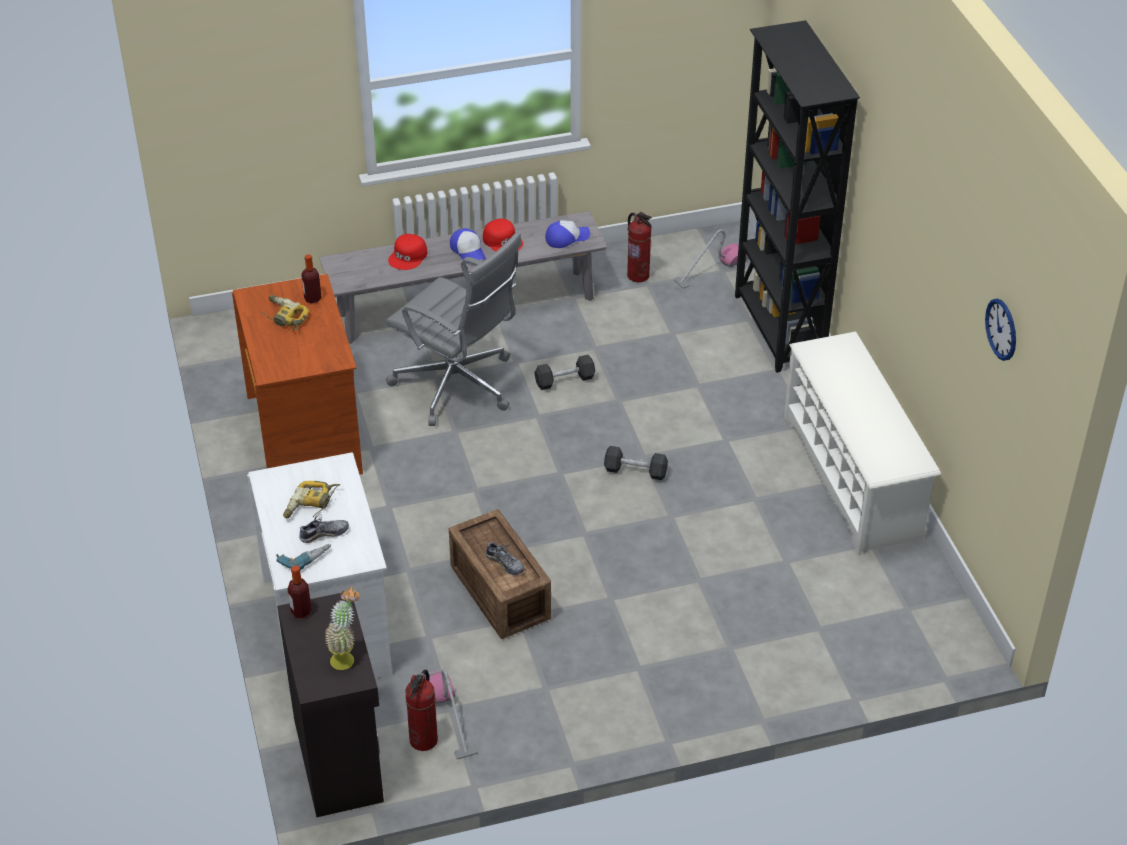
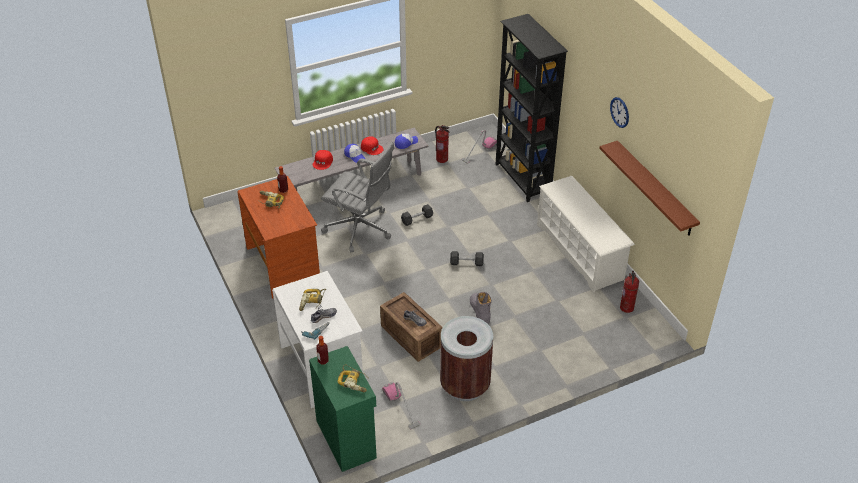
camera: 10 degrees left, 0 degrees up
(340, 758) = (347, 438): black cabinet -> green cabinet
(346, 656) = (354, 381): potted plant -> power drill
(424, 740) = (390, 422): fire extinguisher -> fire extinguisher (627, 308)
(575, 694) = (464, 385): none -> brown trash can
(637, 562) = (480, 311): none -> grey boot
(977, 373) = (655, 189): none -> brown shelf
(1001, 329) = (670, 164): wall clock -> wall clock (619, 112)

